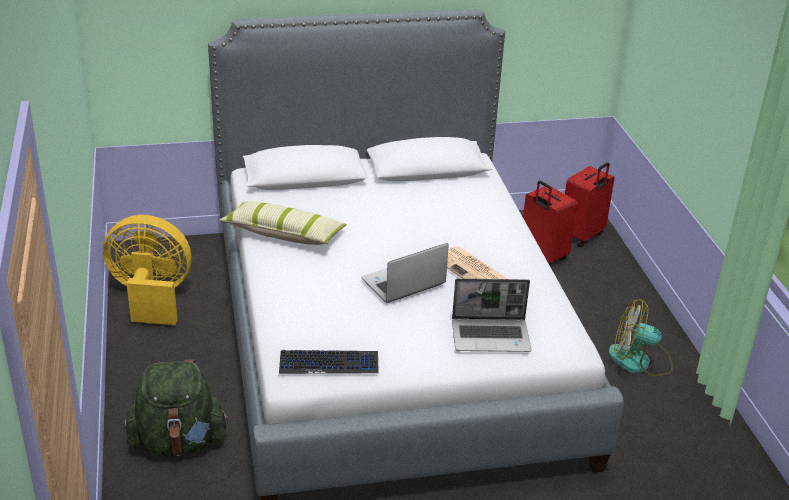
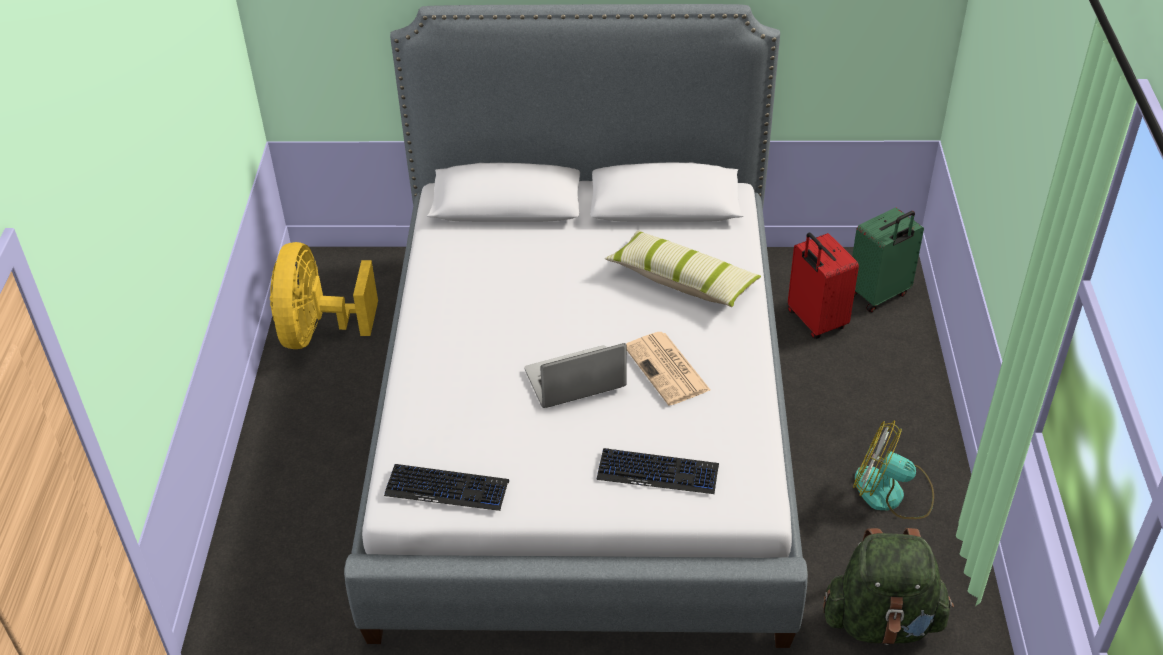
camera: 15 degrees right, 10 degrees up
(151, 297) = (318, 331): yellow fan -> yellow fan turned 105 degrees counterclockwise
(178, 442) = (298, 535): green backpack -> green backpack (882, 621)
(284, 234) = (454, 290): pillow -> pillow (682, 280)
(491, 336) = (658, 472): laptop -> keyboard
(582, 236) = (879, 295): red suitcase -> green suitcase

